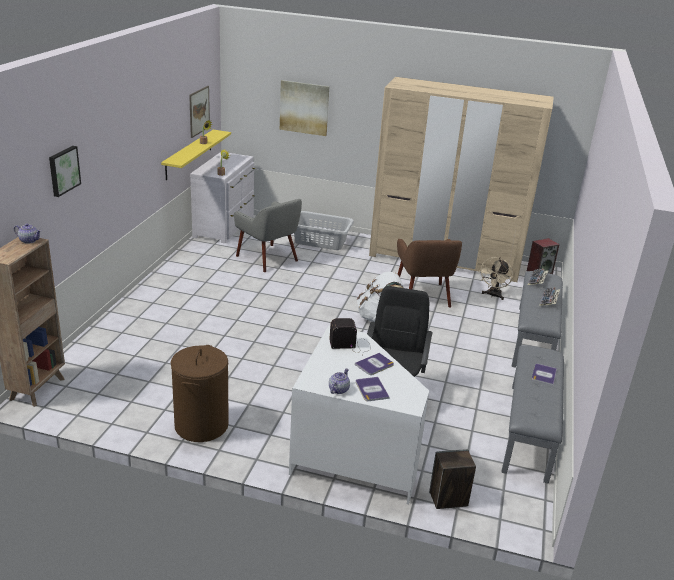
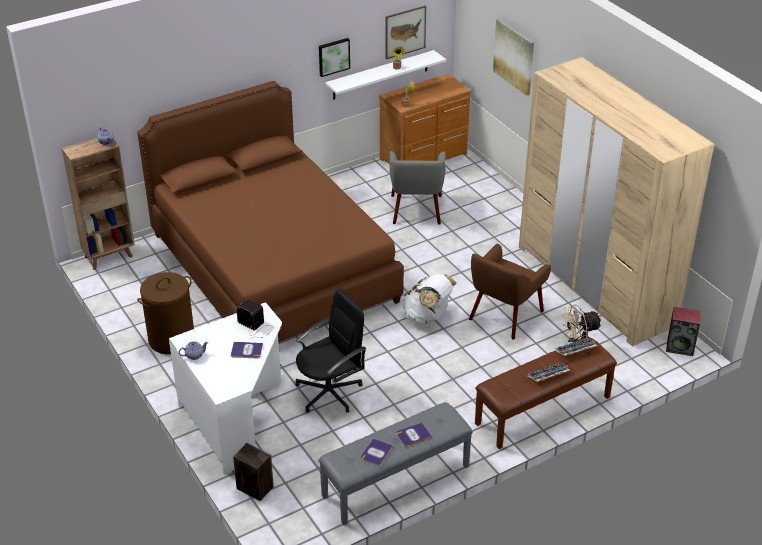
camera: 45 degrees right, 10 degrees up
(63, 170) = (169, 86): picture -> picture (333, 56)
(189, 154) = (380, 75): yellow shelf -> white shelf
(213, 334) = (273, 267): none -> brown bed
(225, 227) = (425, 157): white dresser -> brown dresser
(320, 241) = (494, 210): grey laundry basket -> none
(371, 389) = (215, 367): book -> book (376, 453)
(534, 339) = (543, 411): grey bench -> brown bench

